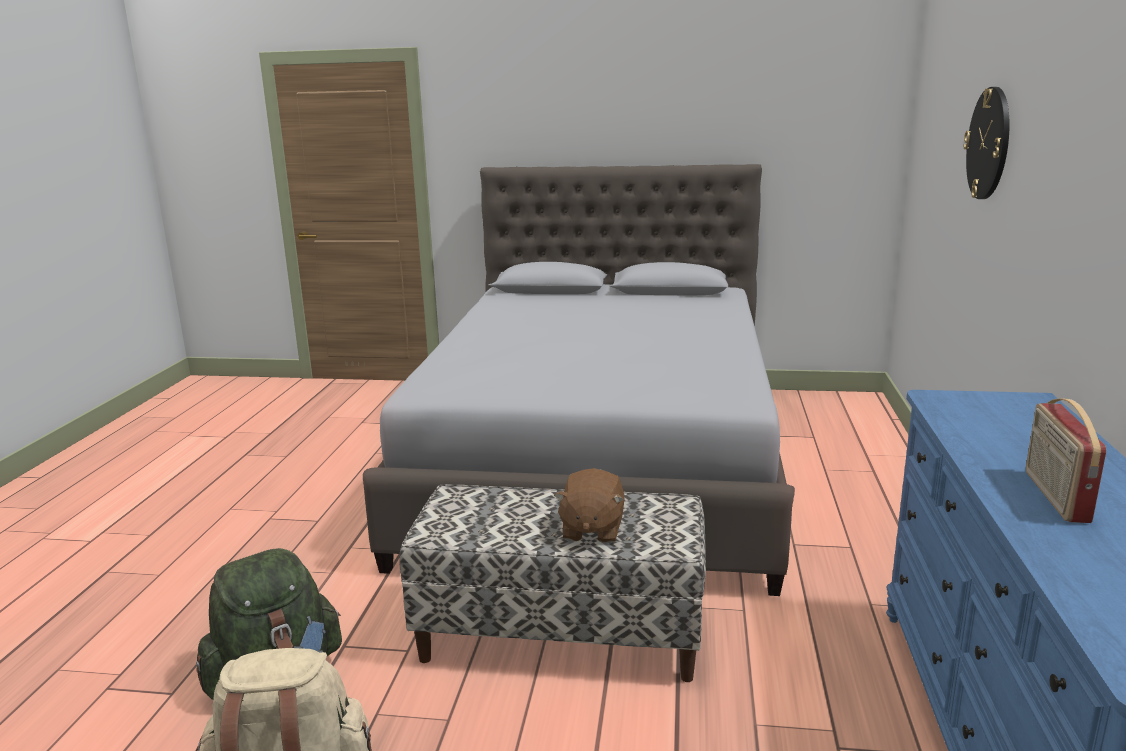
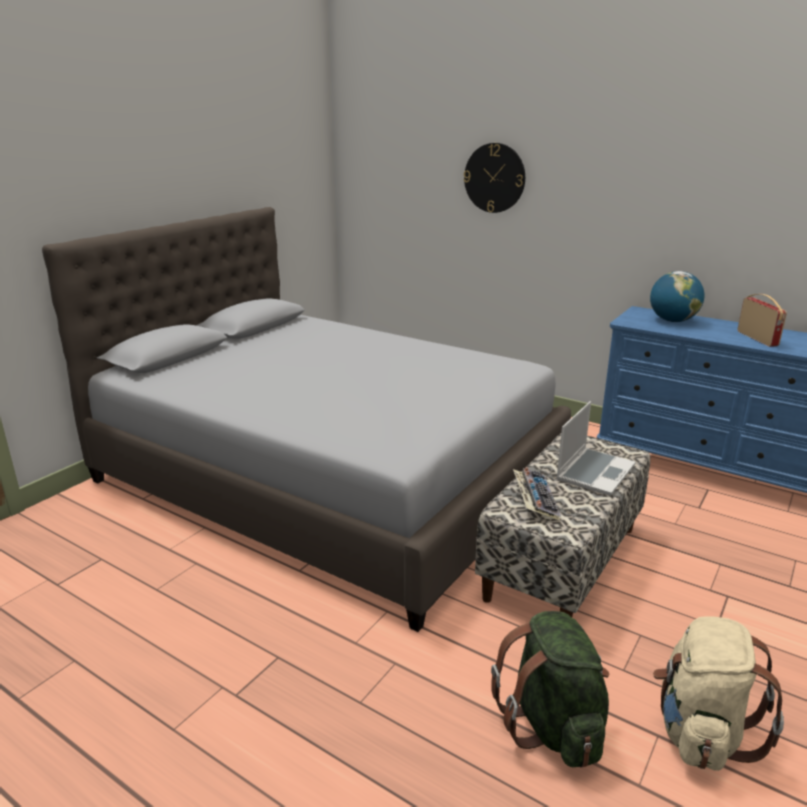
camera: 65 degrees left, 5 degrees up
(489, 505) = (534, 499): none -> keyboard
(591, 530) = (594, 472): brown plush toy -> laptop
(1019, 425) = (672, 321): none -> globe
(1054, 496) = (758, 338): radio -> radio turned 135 degrees counterclockwise

